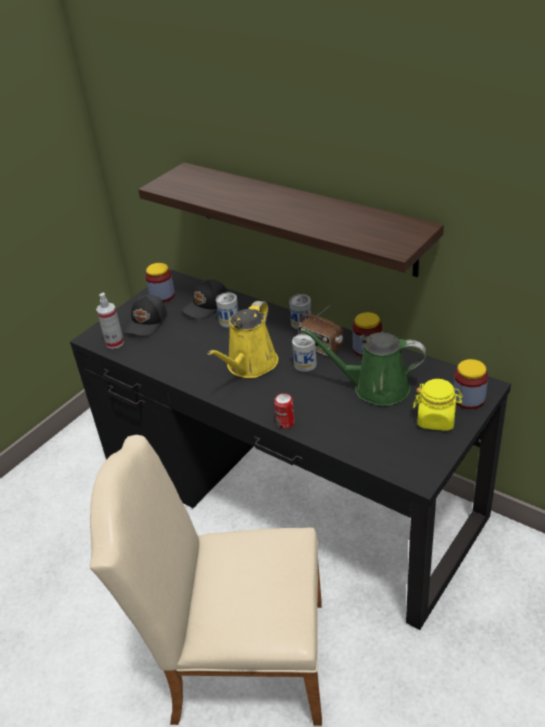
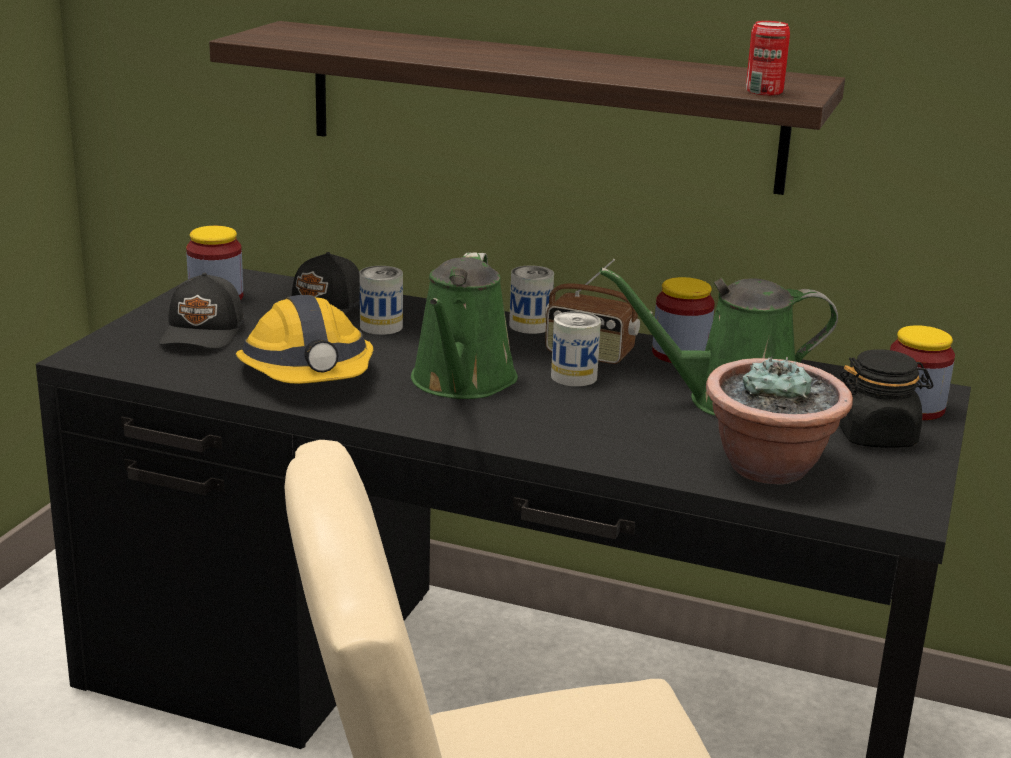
camera: 20 degrees left, 15 degrees down
(114, 343) = (144, 362): spray bottle -> none
(182, 355) = (307, 374): none -> hard hat
(250, 365) = (462, 382): yellow watering can -> green watering can
(285, 423) = (587, 455): can -> can (764, 91)
(369, 439) = (770, 468): none -> potted plant
(436, 419) = (876, 436): yellow jar -> black jar

